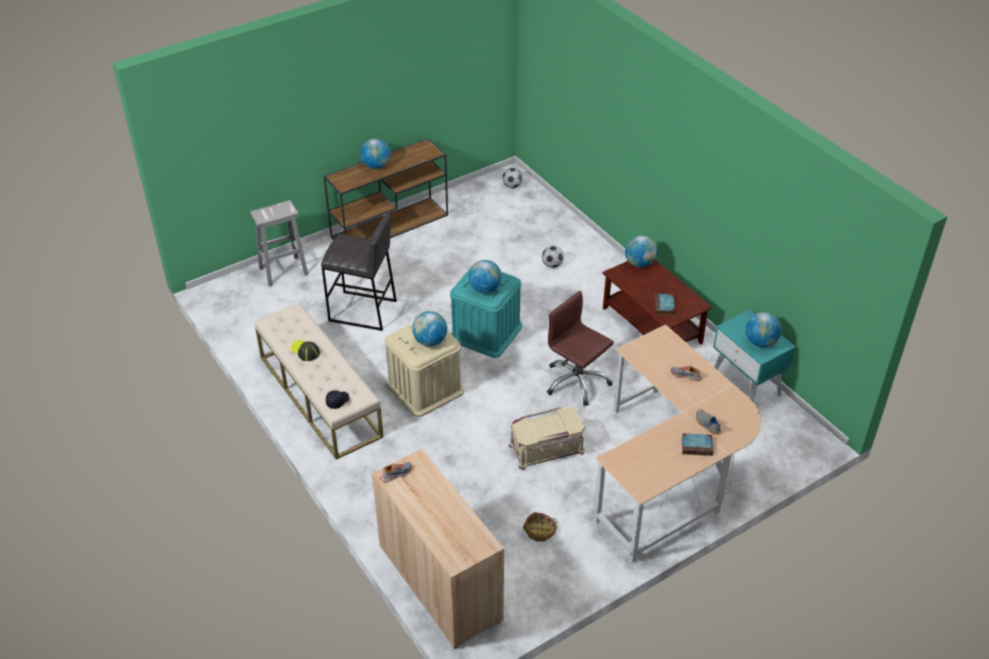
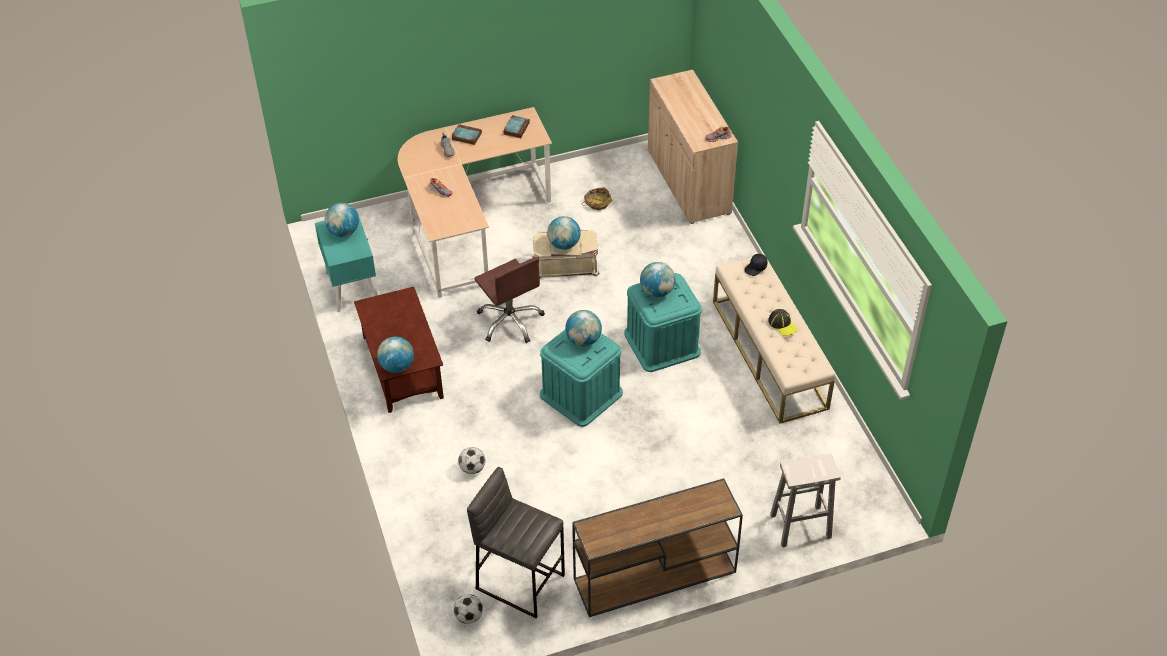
camera: 165 degrees left, 5 degrees up
(363, 311) = (710, 447): grey stool -> grey stool (520, 581)
(376, 166) = (670, 518): globe -> globe (564, 244)
(425, 388) = (662, 343): beige storage box -> turquoise storage box
(664, 306) = (401, 310): book -> book (516, 128)

